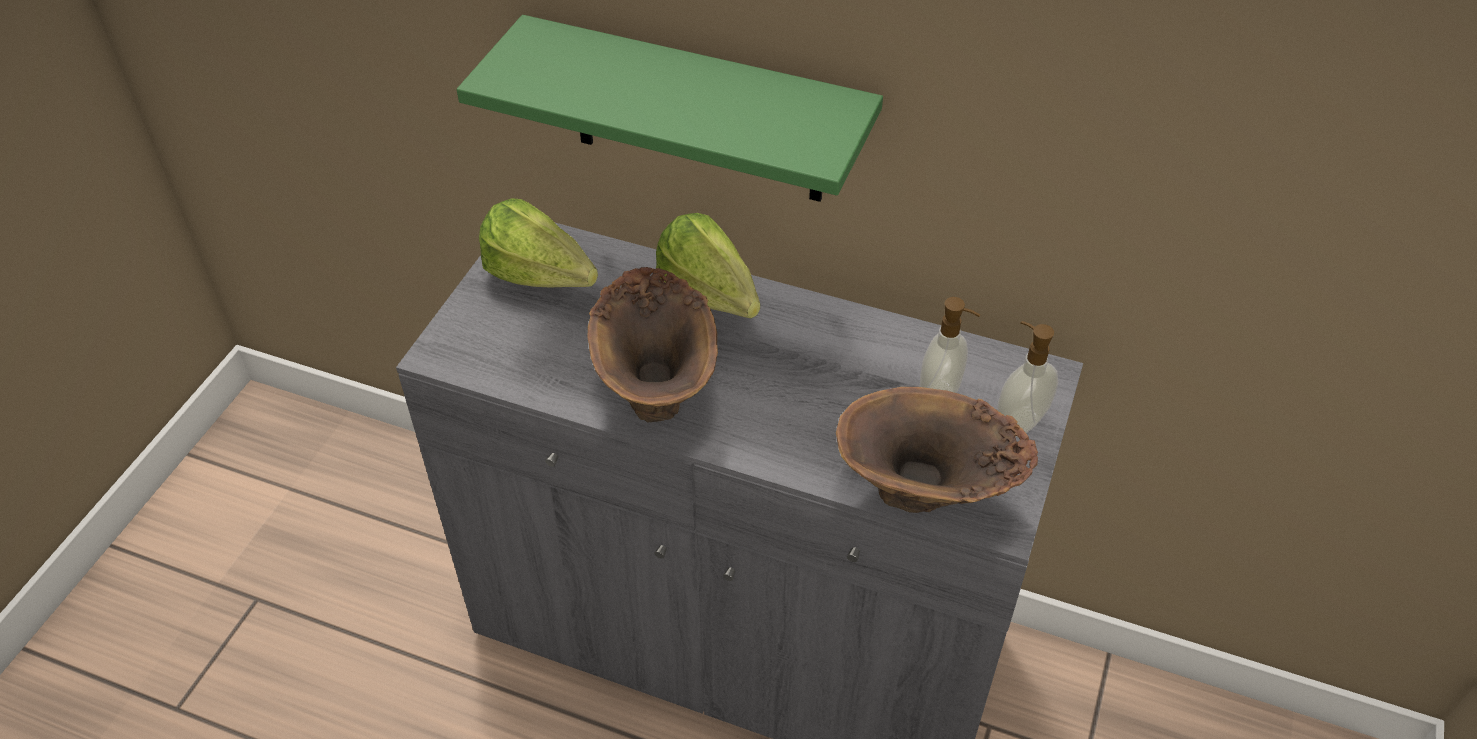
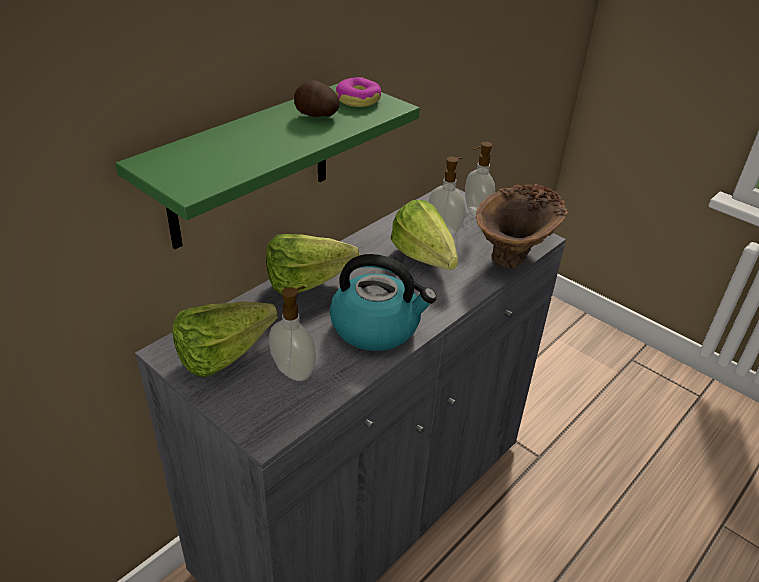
camera: 70 degrees left, 10 degrees down
(543, 341) = (294, 370): none -> soap dispenser
(658, 389) = (377, 327): brown vase -> kettle
(733, 103) = (316, 116): none -> potato
(813, 121) = (358, 100): none -> donut
(833, 398) = (426, 262): none -> lettuce

